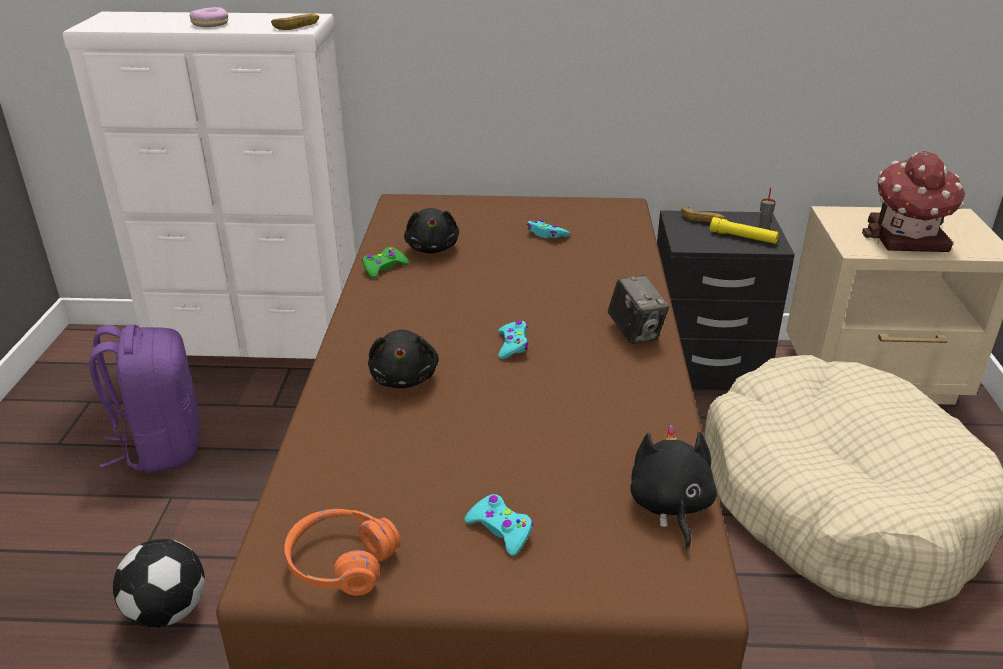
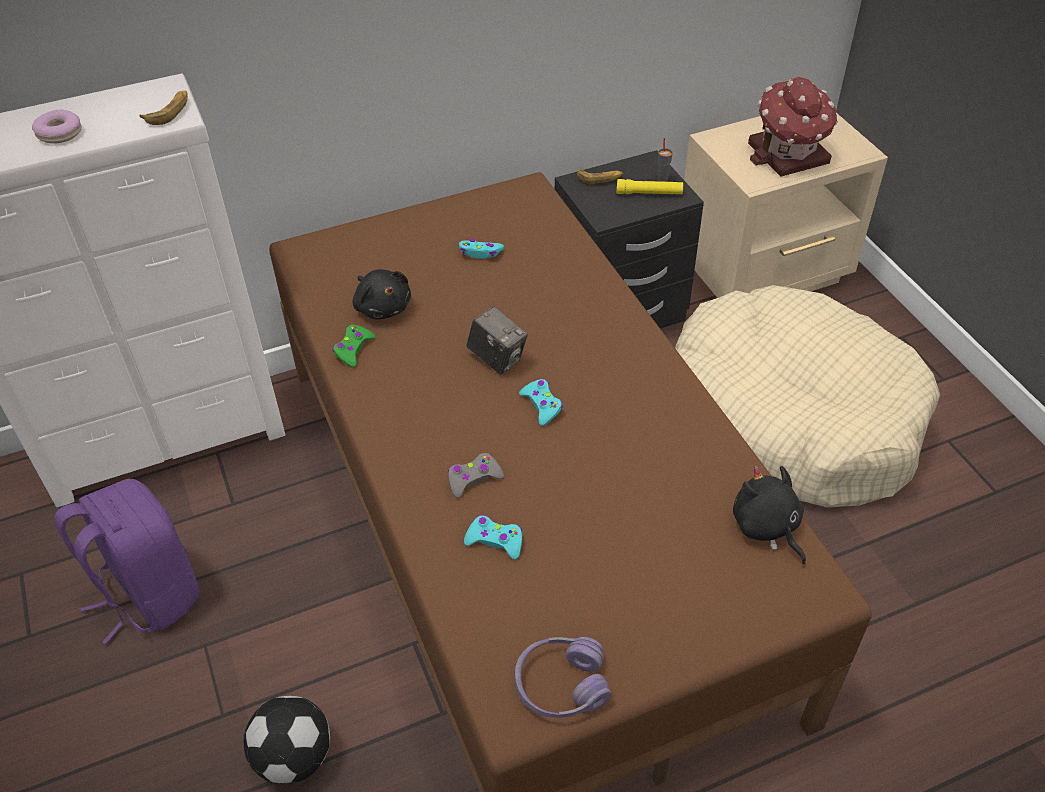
camera: 25 degrees left, 15 degrees up
(341, 563) = (561, 685): orange headphones -> purple headphones
(404, 378) = (473, 479): black plush toy -> grey game controller
(501, 530) = (659, 602): turquoise game controller -> turquoise game controller (495, 541)
(635, 332) = (635, 353): camera -> camera (497, 358)

